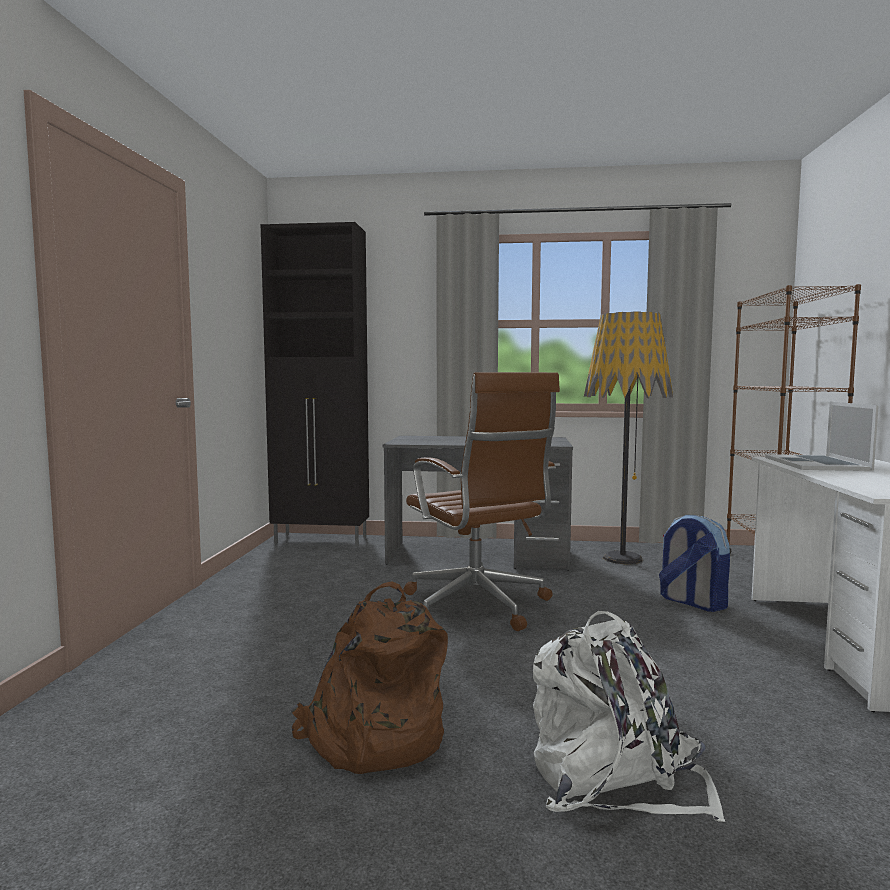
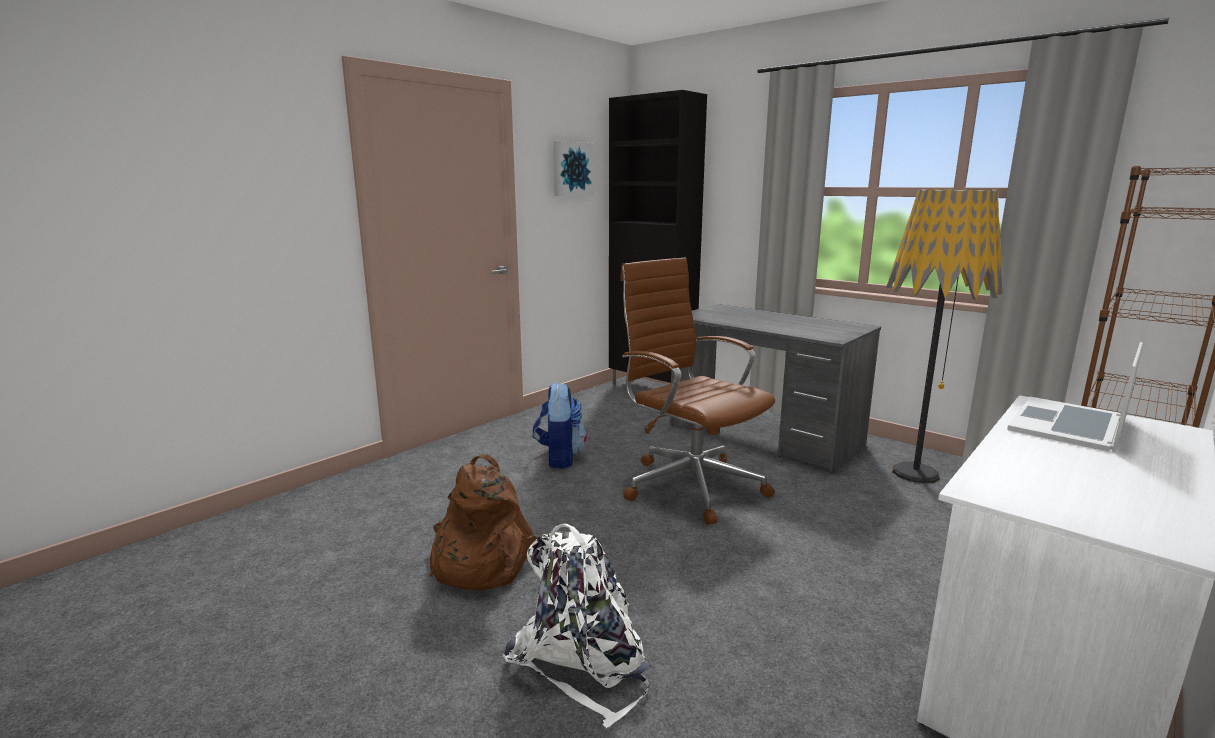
camera: 35 degrees right, 10 degrees up
(232, 294) = (572, 169): none -> picture
(478, 606) = (690, 485): brown office chair -> brown office chair turned 135 degrees clockwise
(691, 602) = (914, 543): backpack -> backpack (559, 457)

